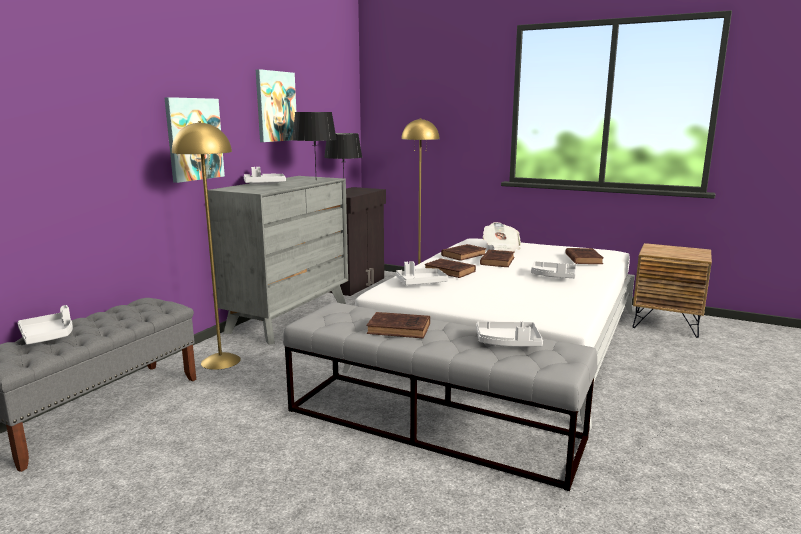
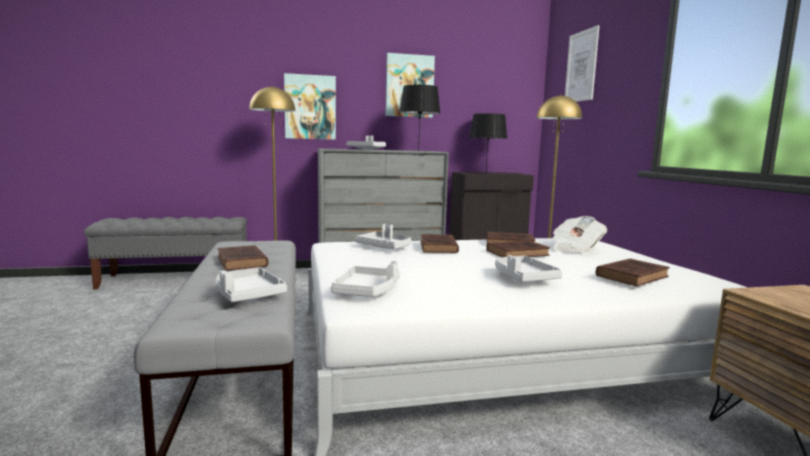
camera: 50 degrees right, 5 degrees down
(48, 336) = (151, 219): grey tray -> grey tray (367, 291)
(416, 90) = (581, 66): none -> picture

